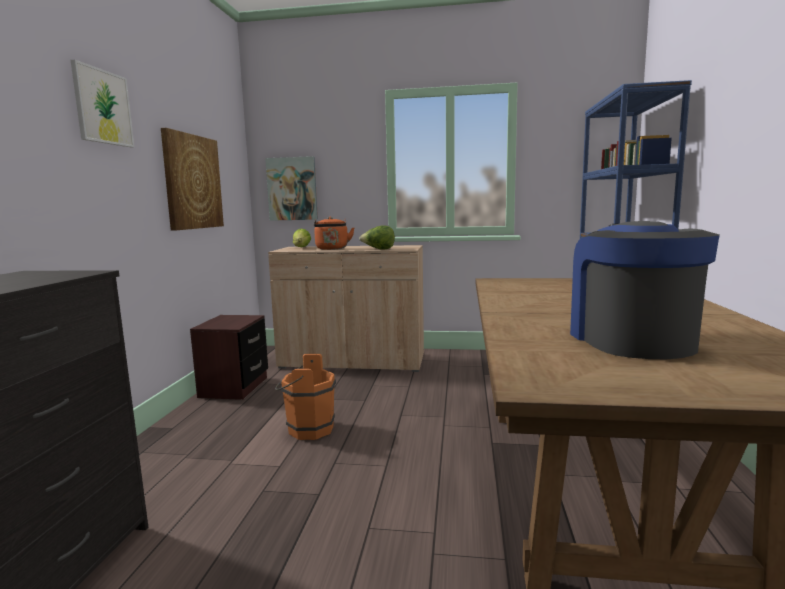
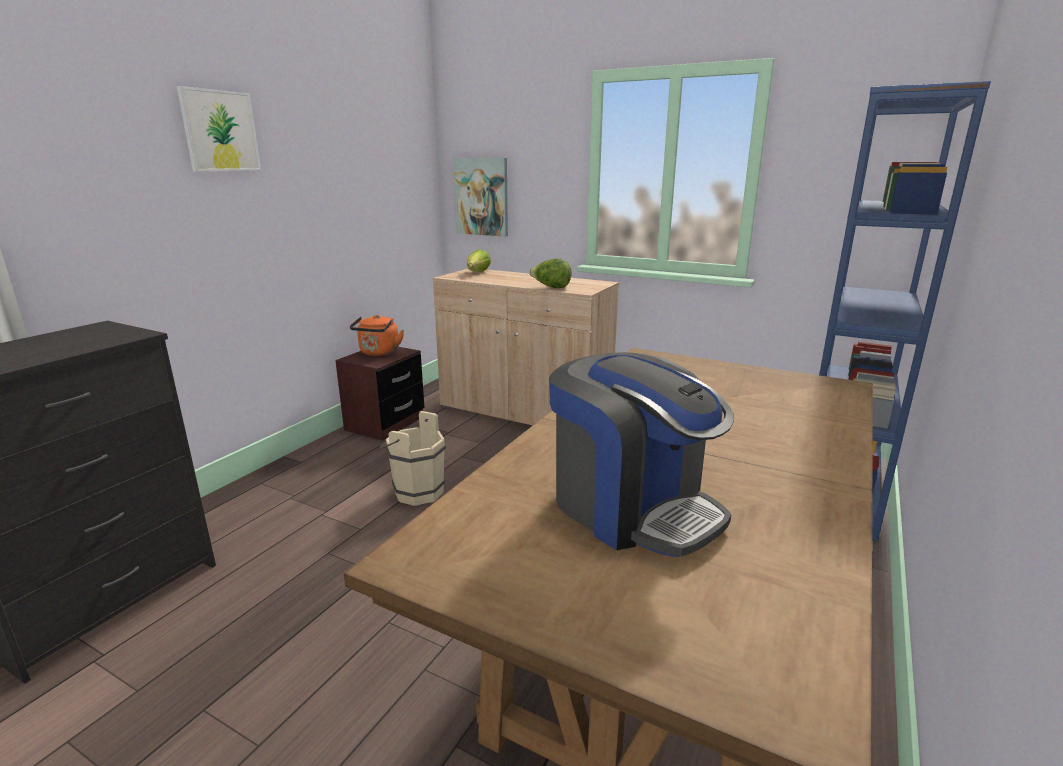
camera: 20 degrees right, 10 degrees up
(192, 182) = (347, 197): picture -> none
(307, 430) = (415, 491): orange bucket -> beige bucket
(332, 249) = (504, 279): orange kettle -> orange kettle (378, 353)
(630, 339) = (632, 507): coffee machine -> coffee machine turned 120 degrees clockwise

